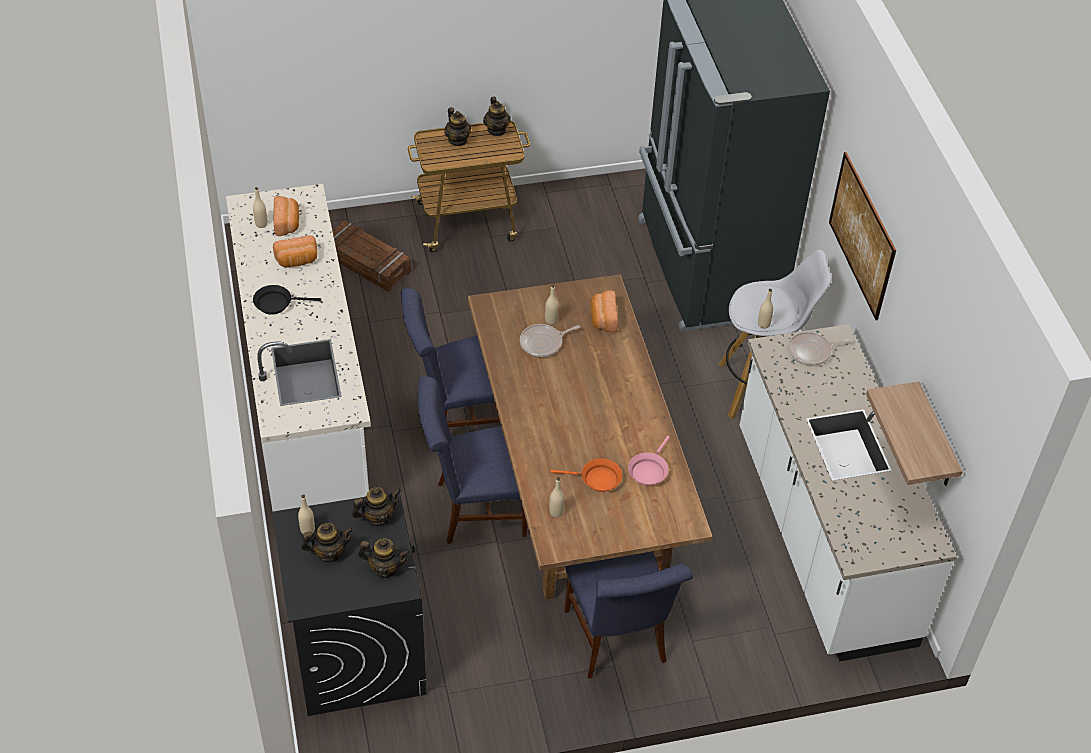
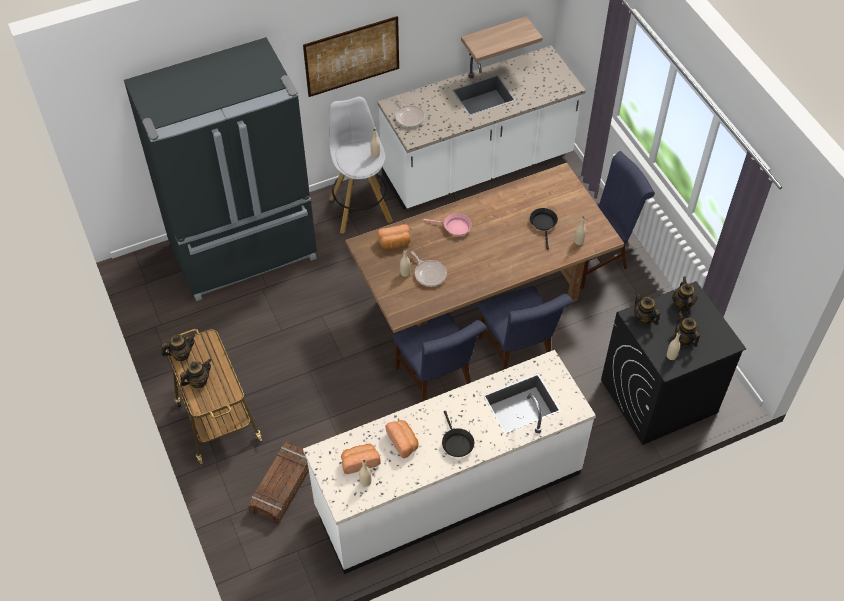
camera: 100 degrees left, 5 degrees up
(597, 479) = (543, 224): orange frying pan -> black frying pan
(649, 470) = (526, 199): pink frying pan -> pink frying pan (454, 227)

